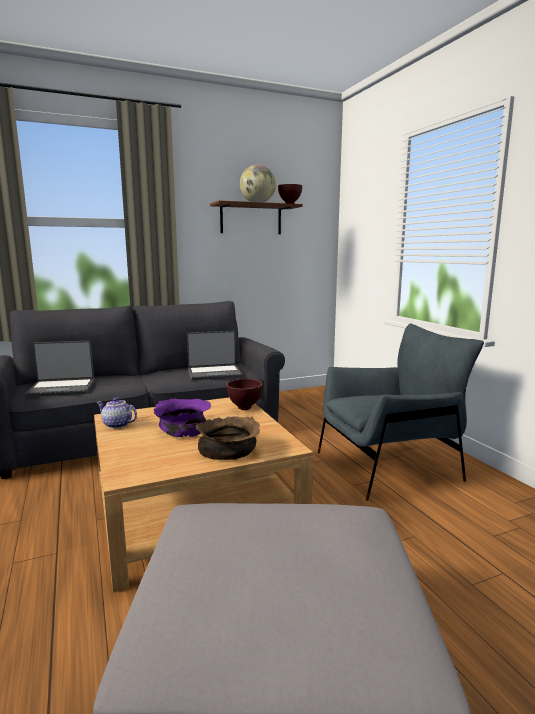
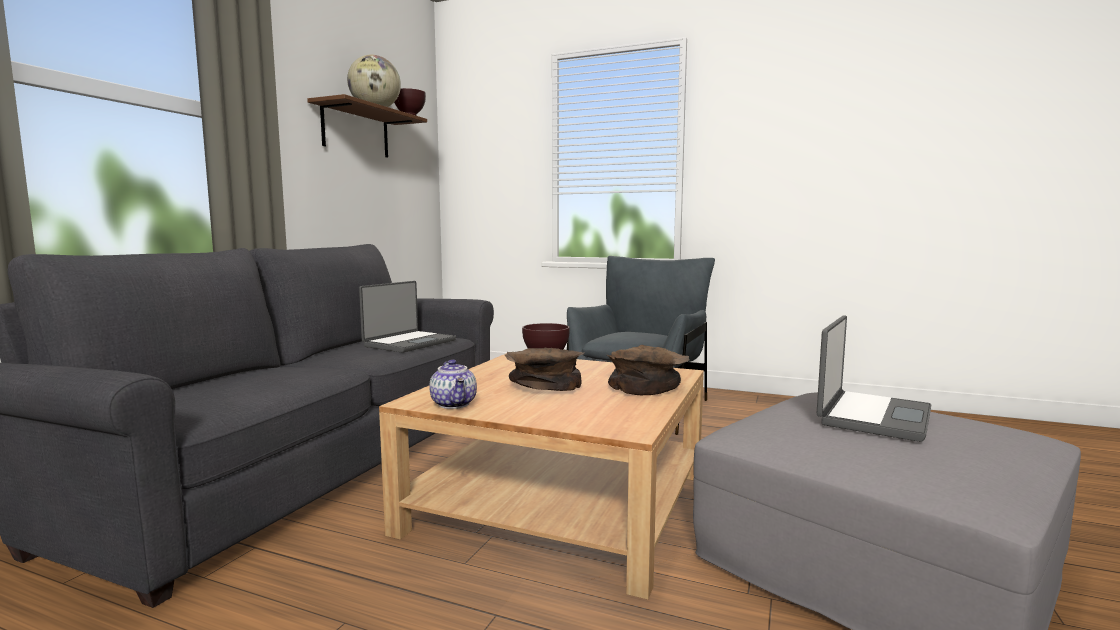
camera: 45 degrees left, 5 degrees down
(62, 388) = (213, 397): laptop -> laptop (871, 416)
(116, 425) = (455, 404): teapot -> teapot turned 90 degrees counterclockwise
(184, 428) = (543, 386): purple bowl -> brown bowl

